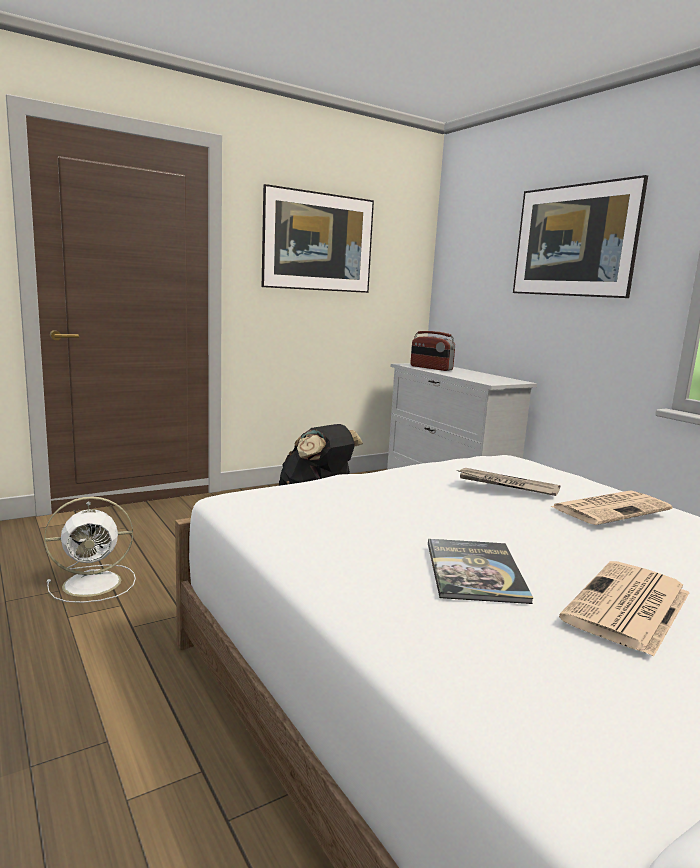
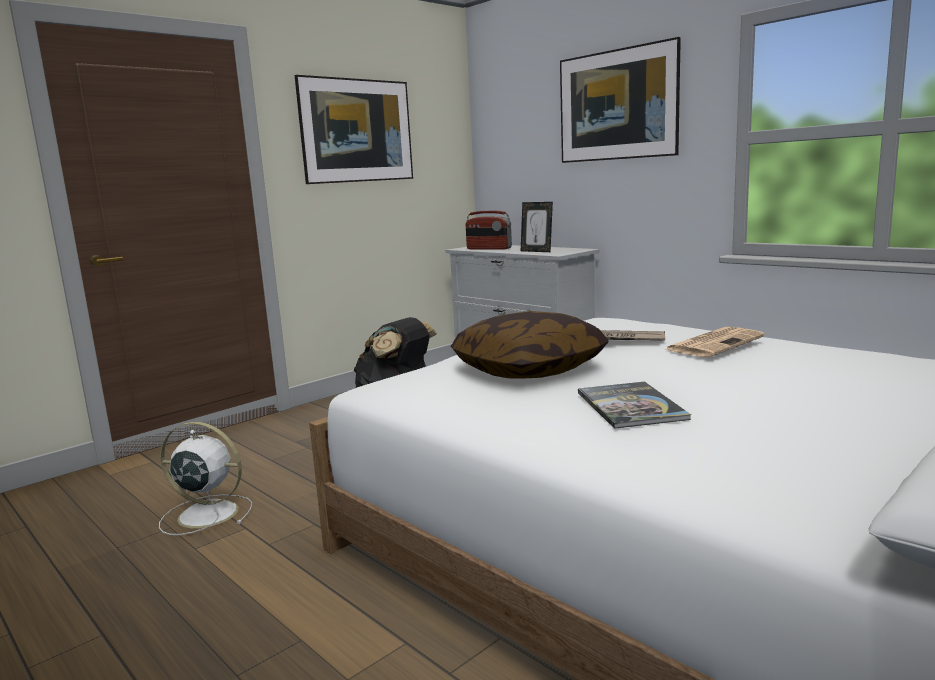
camera: 10 degrees left, 0 degrees up
(95, 583) = (205, 514): white fan -> white fan turned 135 degrees counterclockwise
(398, 504) = (529, 370): none -> pillow
(473, 377) = (536, 251): none -> picture frame
(628, 607) = (765, 409): newspaper -> none

